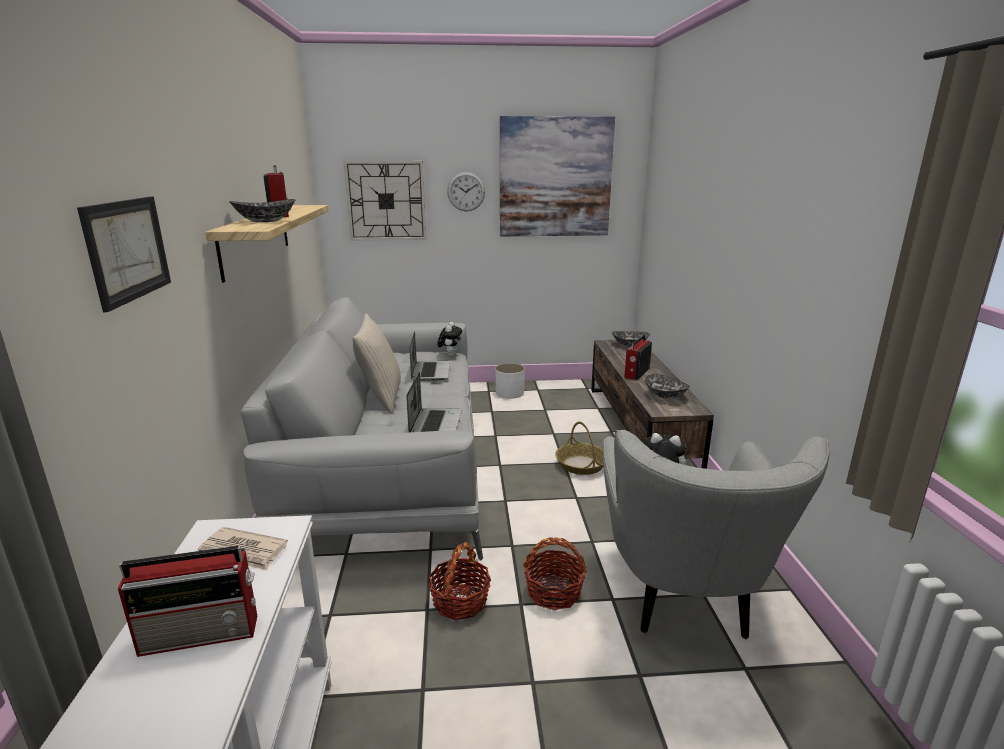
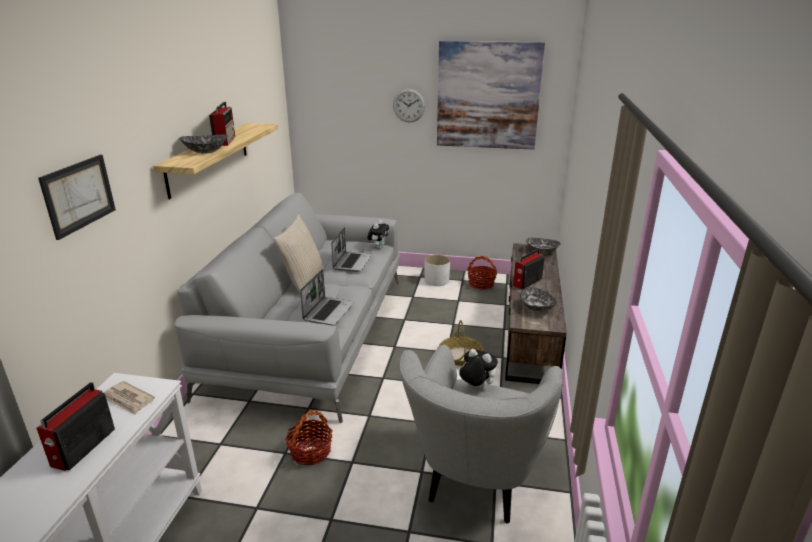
camera: 15 degrees right, 5 degrees up
(203, 633) = (82, 448): radio -> radio turned 105 degrees clockwise
(386, 201) = (342, 110): wall clock -> none
(554, 592) = (381, 458): basket -> basket (481, 284)

